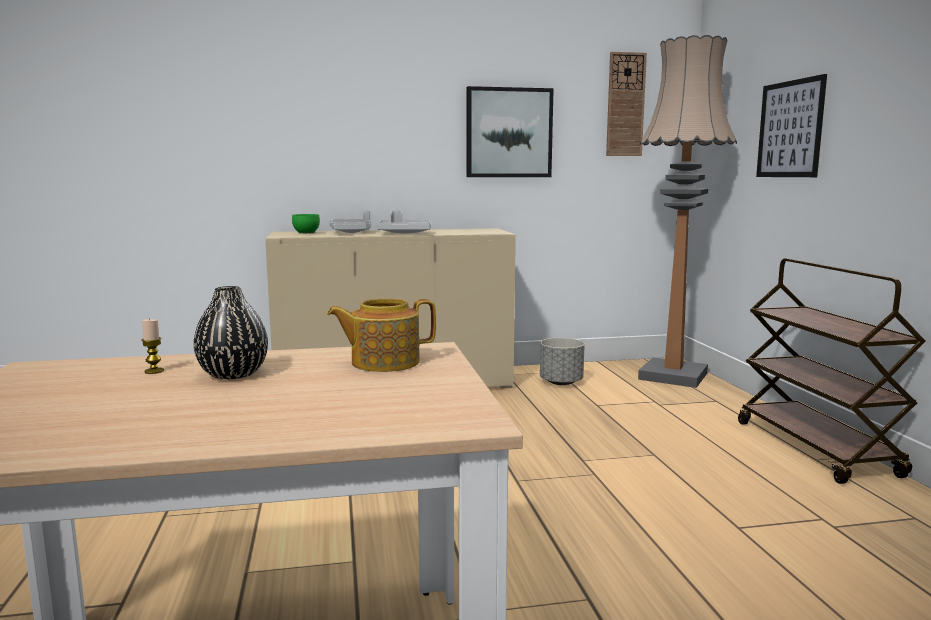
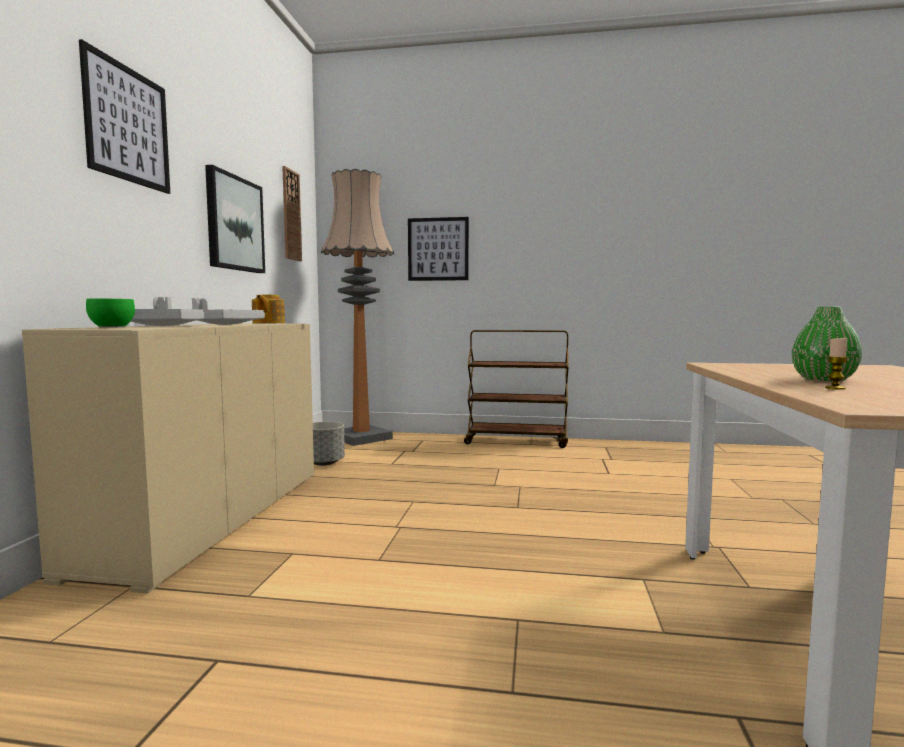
camera: 70 degrees left, 5 degrees down
(233, 374) = (824, 380): black vase -> green vase
(373, 80) = (128, 125): none -> picture
(383, 362) = (760, 367): teapot -> teapot (268, 323)

